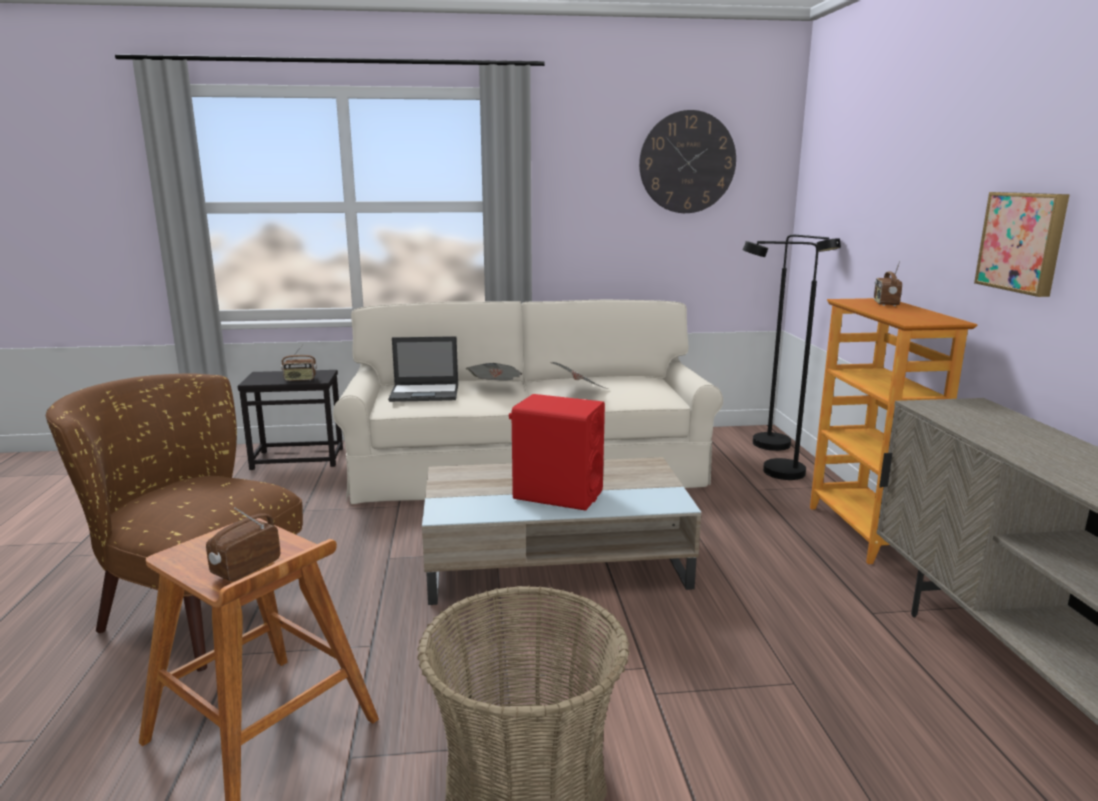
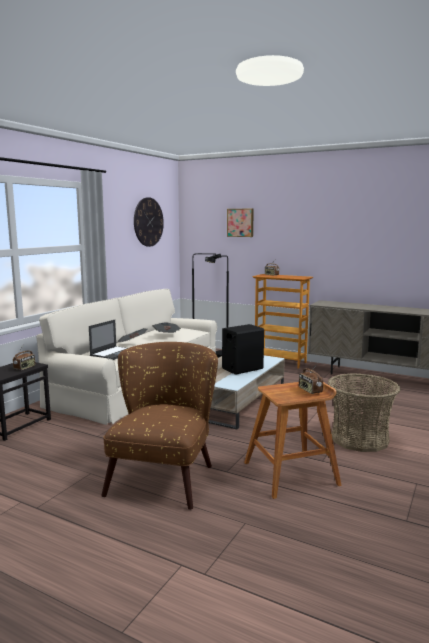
camera: 55 degrees left, 5 degrees down
(196, 604) = (165, 475): brown armchair -> brown armchair turned 135 degrees clockwise
(557, 495) = (242, 369): red speaker -> black speaker
(1023, 242) = (324, 249): picture -> picture (240, 222)

